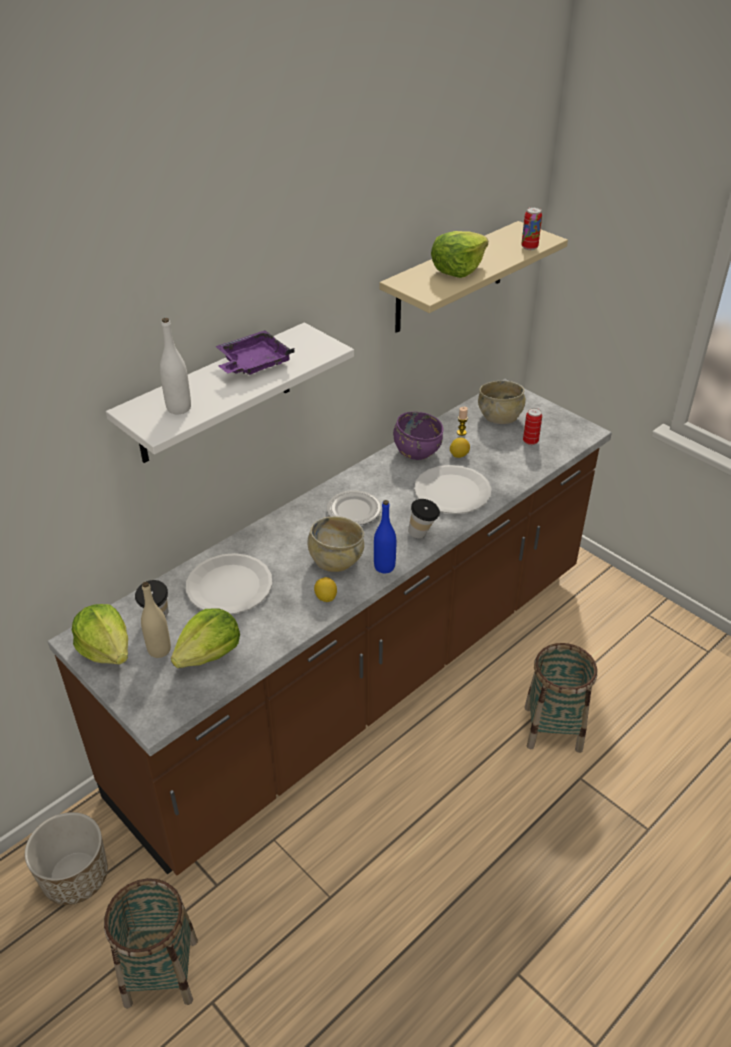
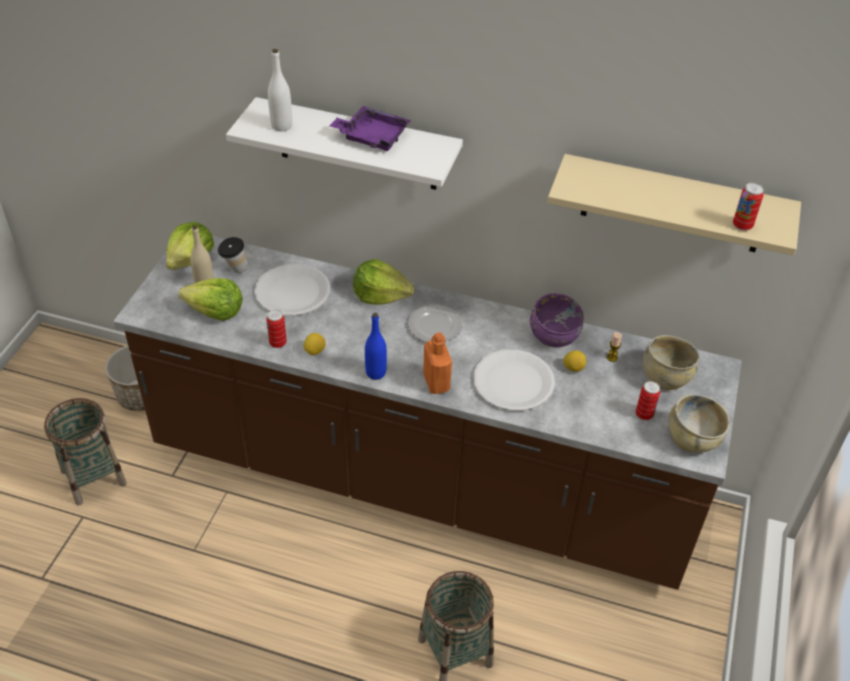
camera: 60 degrees right, 5 degrees up
(294, 620) = (278, 343): none -> can
(336, 560) = (363, 340): beige bowl -> beige bowl (692, 439)
(423, 534) = (436, 382): cup -> orange bottle
(457, 269) = (639, 192): lettuce -> lettuce (381, 295)

